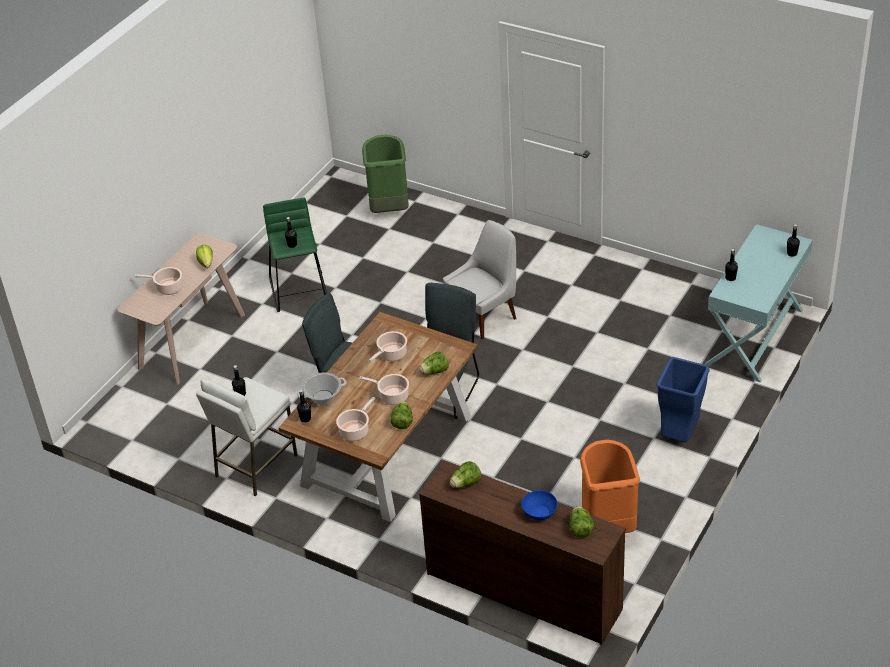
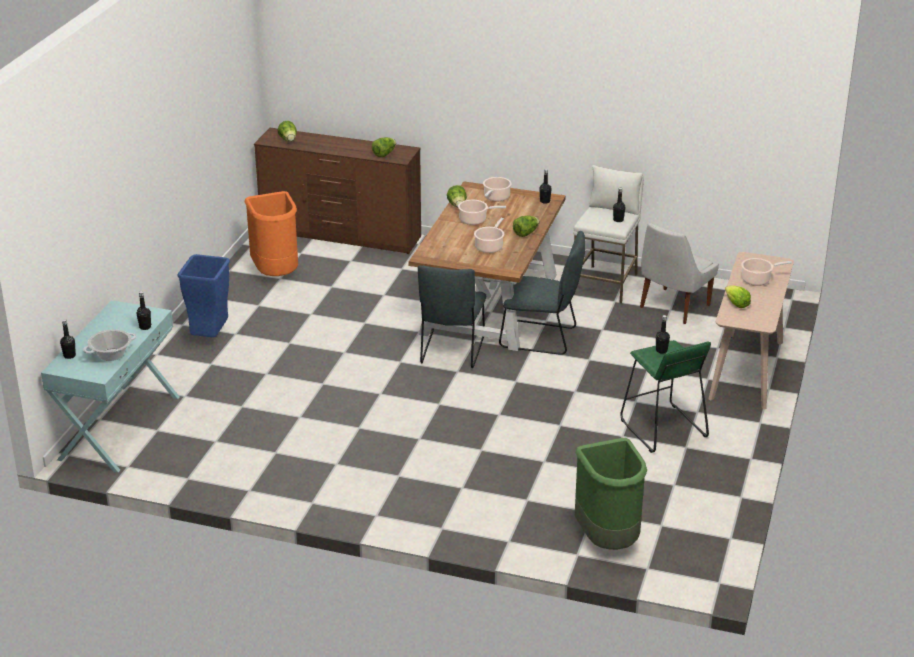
camera: 165 degrees right, 10 degrees down
(323, 397) = (538, 215): cooking pot -> cooking pot (111, 355)
(434, 371) = (442, 239): lettuce -> lettuce (526, 233)
(485, 315) = (432, 422): white chair -> white chair (673, 307)
(539, 512) = (321, 145): blue bowl -> none

